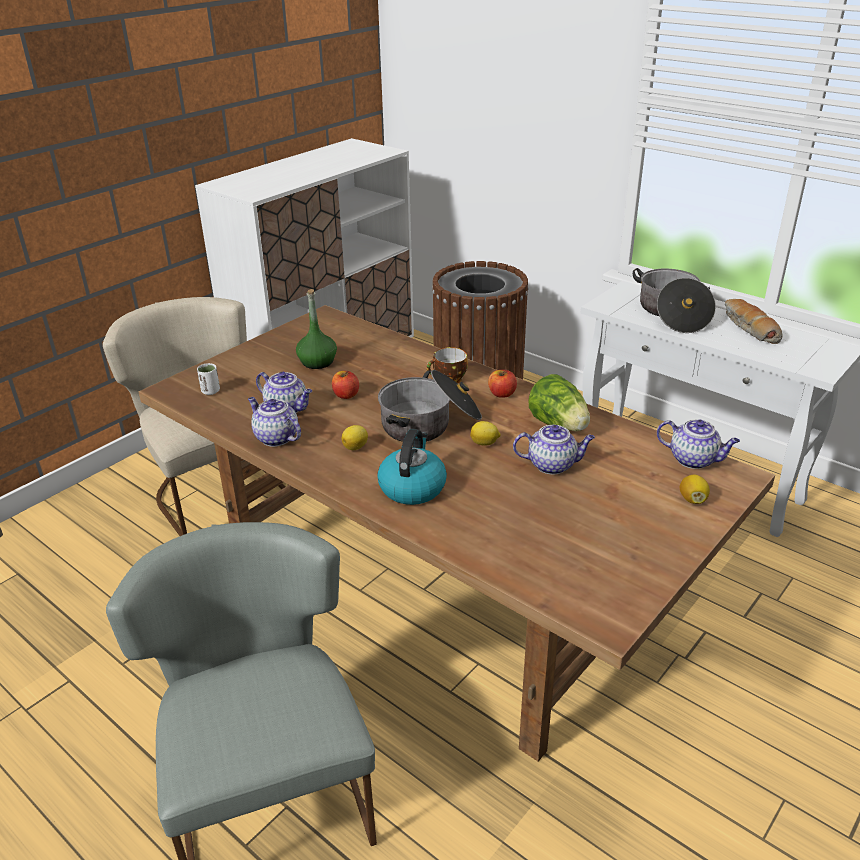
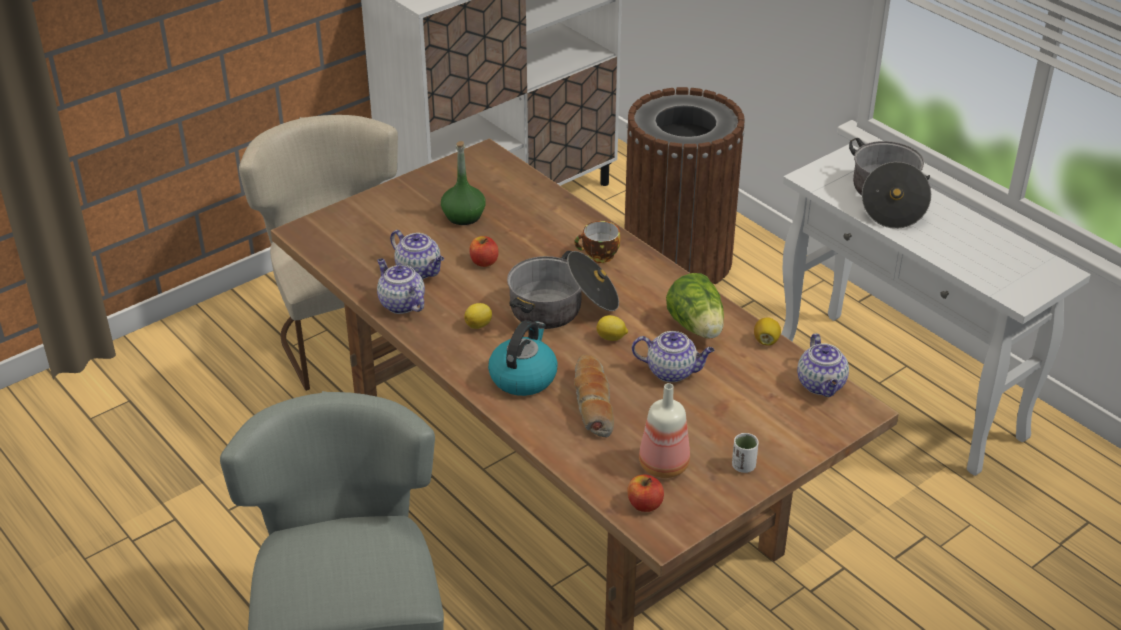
camera: 10 degrees right, 5 degrees up
(210, 391) = (344, 239): white cup -> white cup (743, 466)
(502, 394) = (650, 281): apple -> apple (644, 504)
(582, 552) = (664, 466): none -> bottle
(692, 499) = (798, 428): lemon -> lemon (766, 341)
(694, 459) = (821, 385): teapot -> teapot turned 45 degrees clockwise
(749, 328) = (968, 230): bread -> bread (592, 403)

